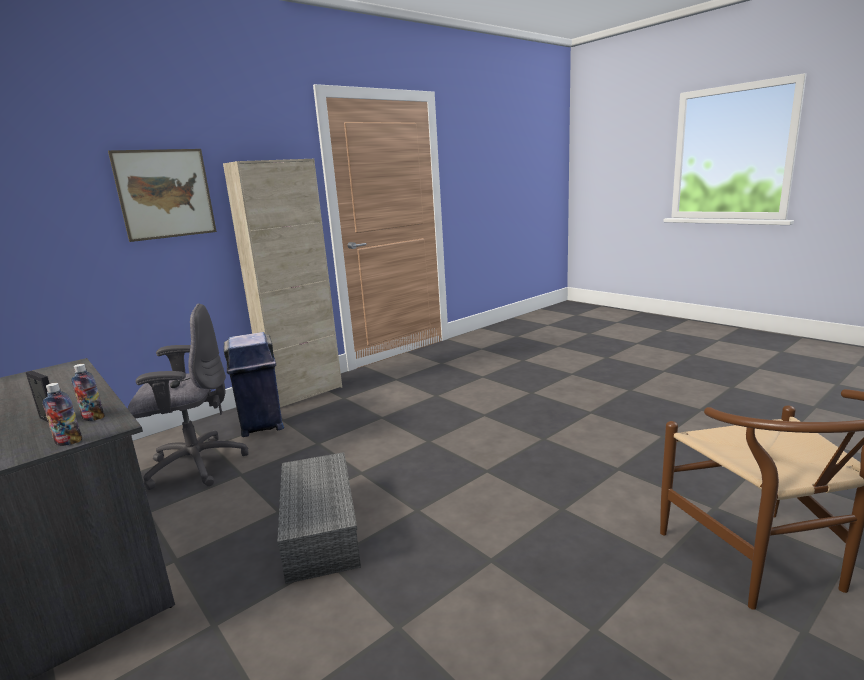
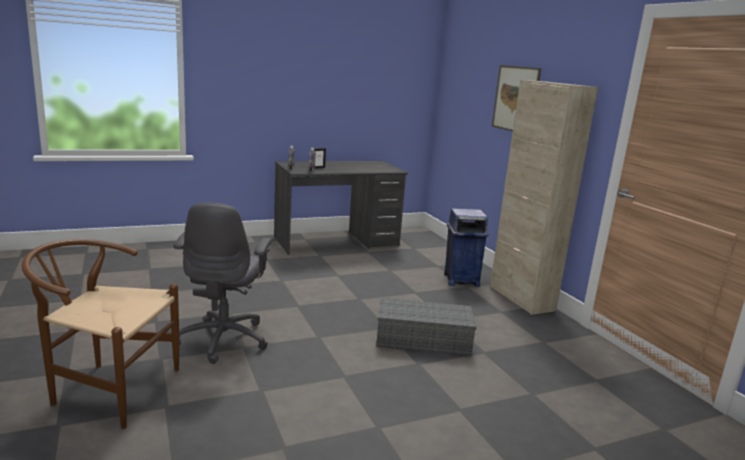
camera: 105 degrees right, 0 degrees up
(195, 465) = (412, 261): grey office chair -> grey office chair (224, 339)
(319, 528) = (310, 281): grey storage box -> grey storage box (424, 339)

